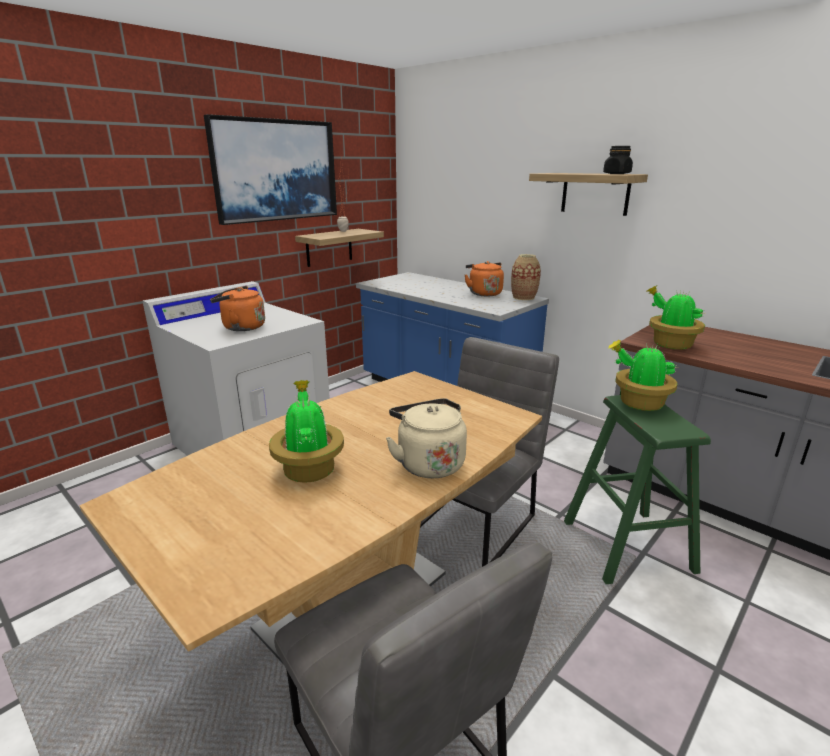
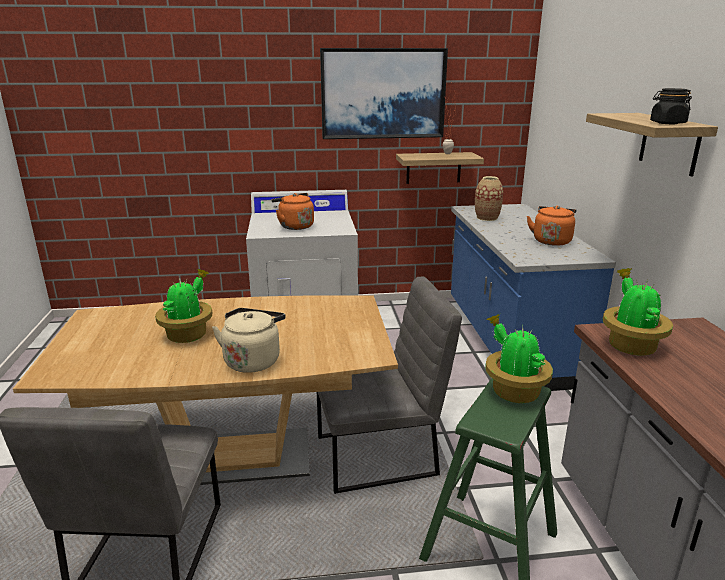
camera: 40 degrees right, 0 degrees up
(523, 297) = (585, 254): vase -> vase (487, 218)

